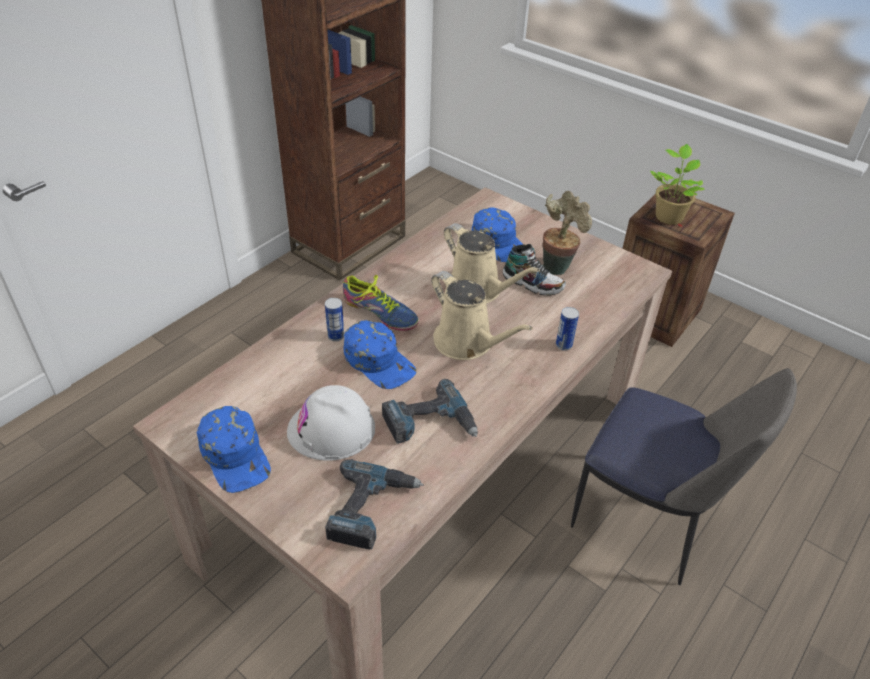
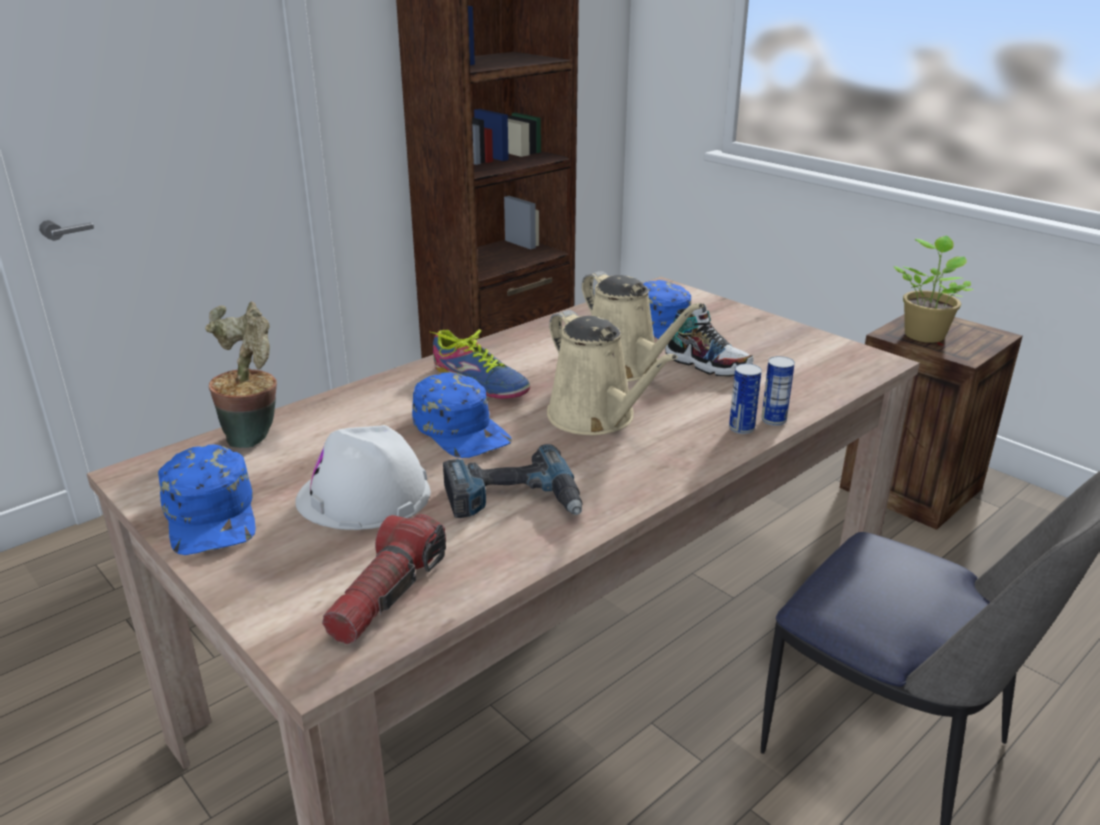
camera: 10 degrees right, 15 degrees down
(336, 336) = (409, 401): can -> can (773, 420)
(371, 509) = (387, 593): power drill -> flashlight
(557, 266) = (747, 350): potted plant -> potted plant (255, 436)

